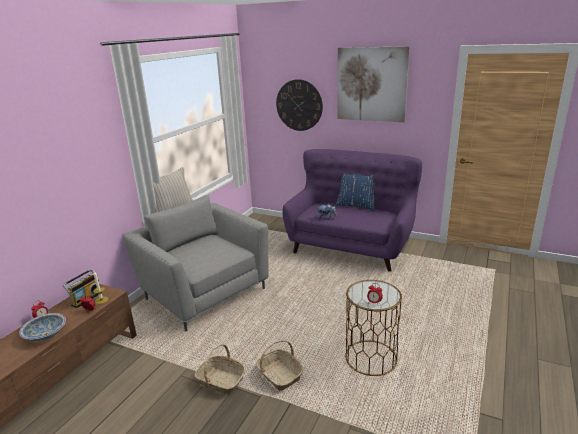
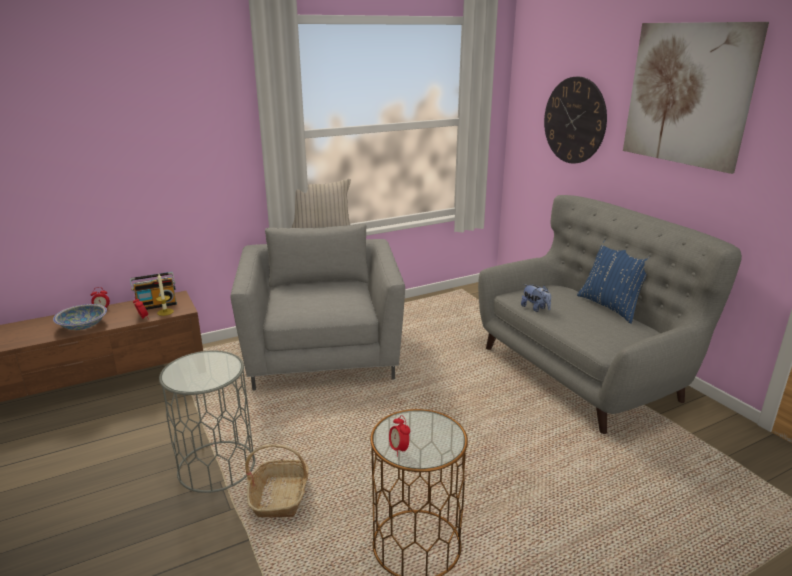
camera: 35 degrees right, 0 degrees up
(220, 380) = (216, 466): basket -> grey side table
(351, 247) = (582, 372): purple sofa -> grey sofa

